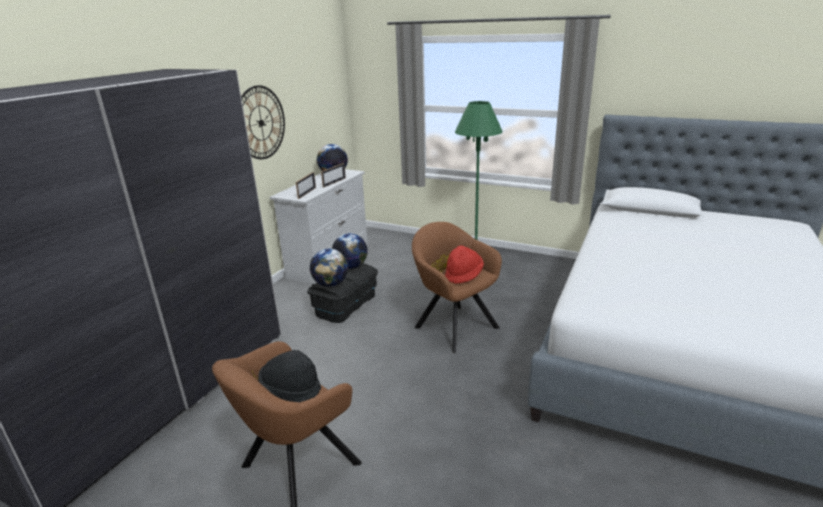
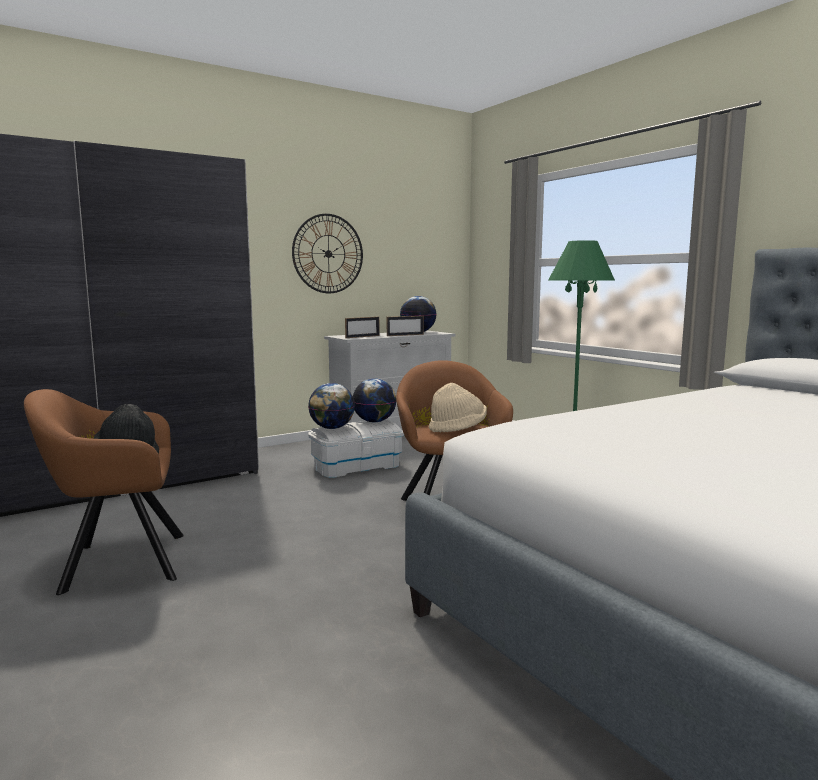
camera: 30 degrees right, 15 degrees down
(346, 304) = (356, 466): black storage box -> white storage box
(463, 275) = (457, 429): red hat -> beige hat

